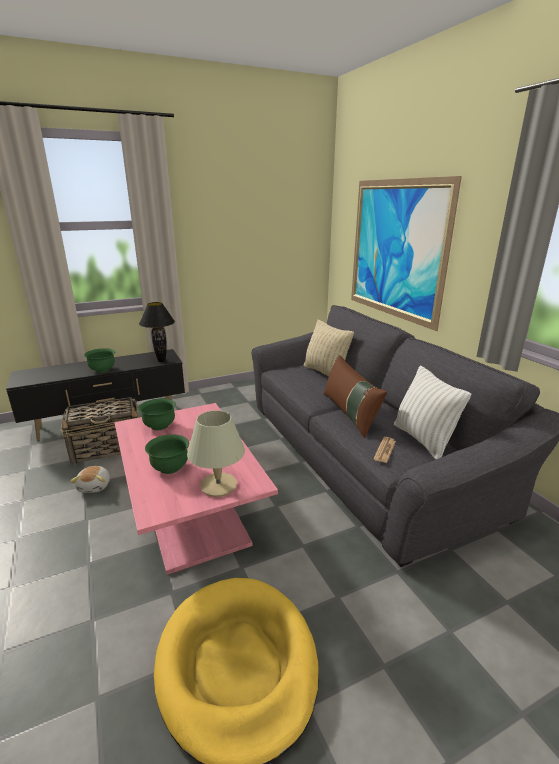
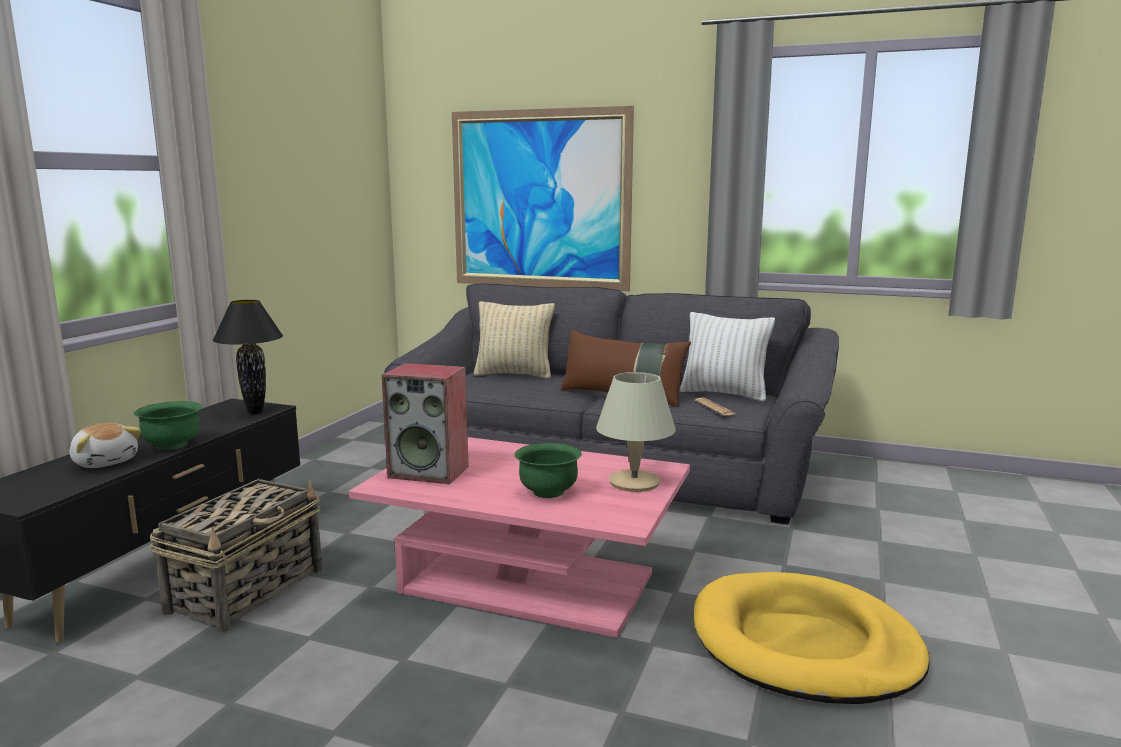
camera: 45 degrees left, 10 degrees down
(95, 486) = (331, 629): plush toy -> plush toy (106, 462)
(159, 426) = (430, 471): green bowl -> speaker

